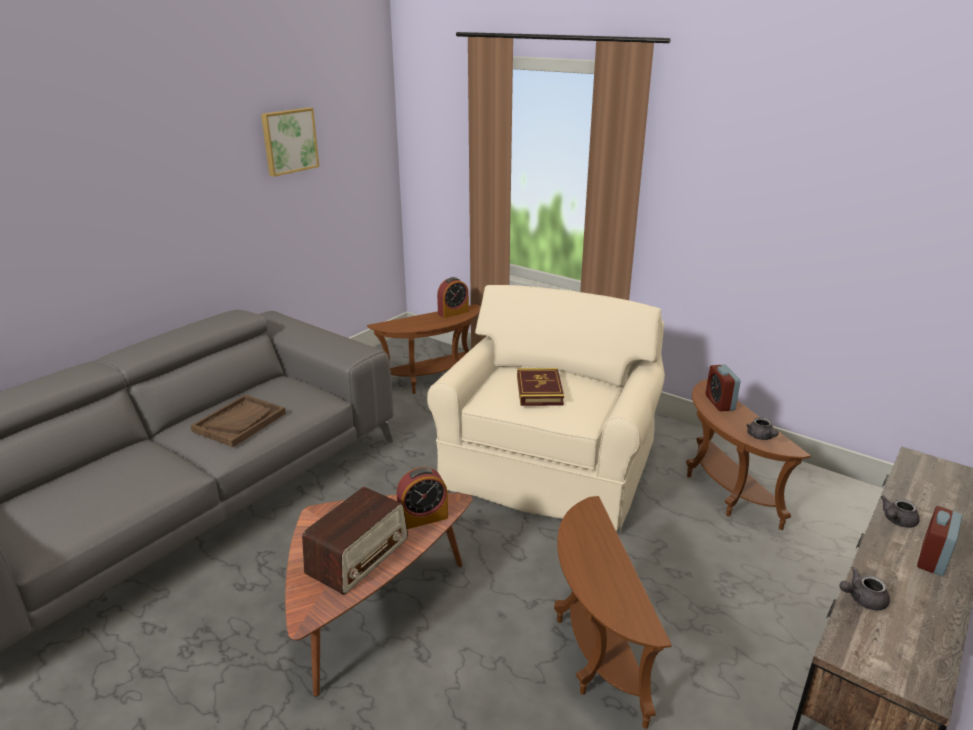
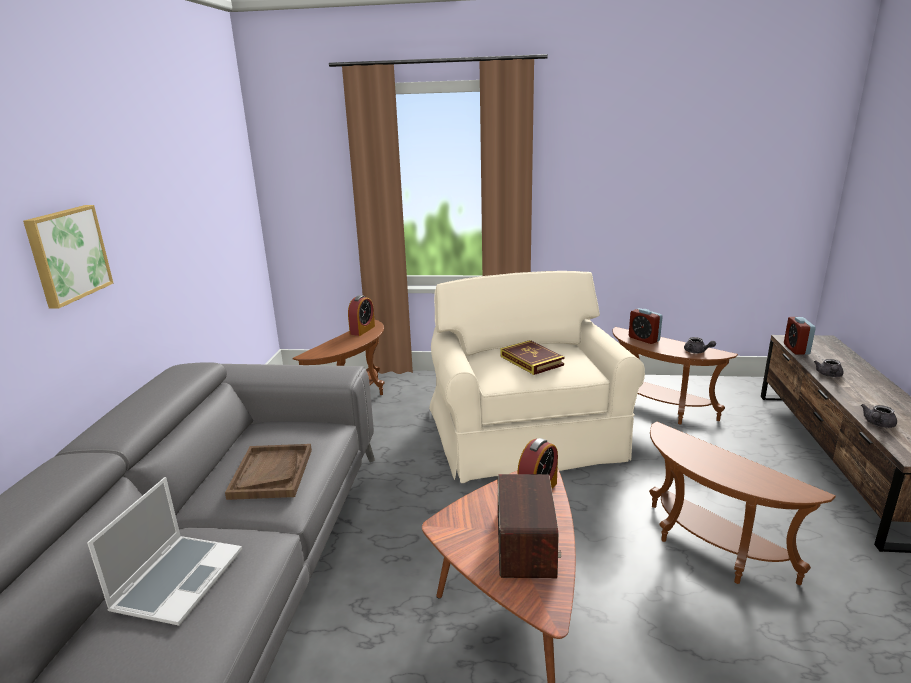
camera: 30 degrees left, 5 degrees down
(108, 477) = (178, 579): none -> laptop
(289, 141) = (182, 176): picture -> picture (67, 254)
(932, 559) = (873, 389): alarm clock -> alarm clock (796, 349)

